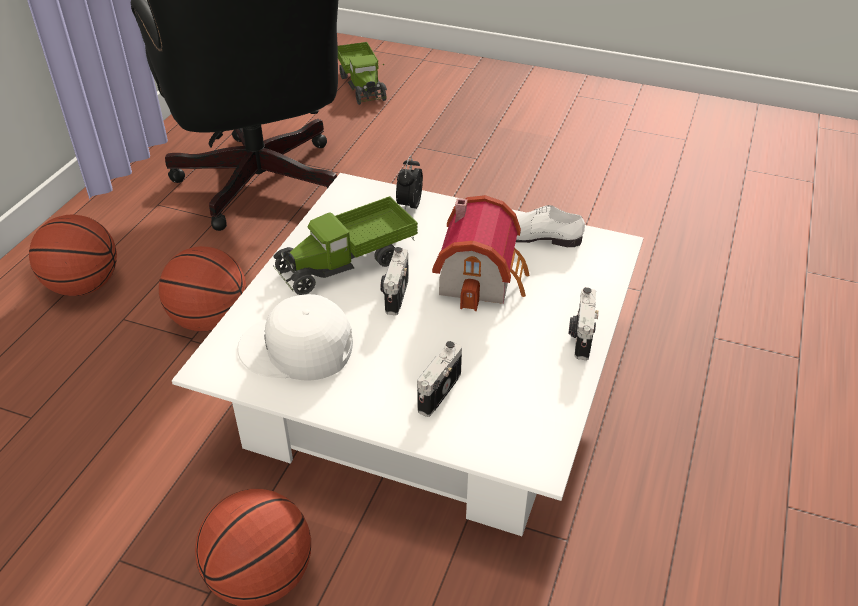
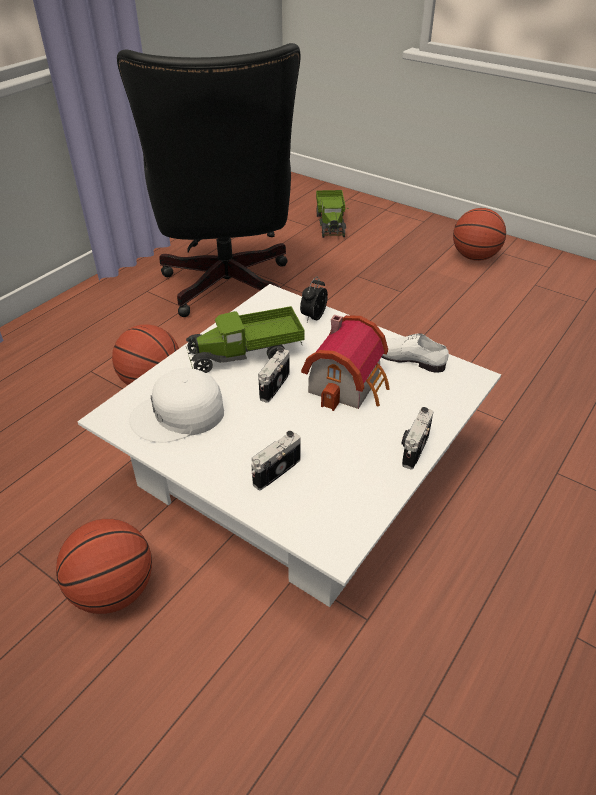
camera: 15 degrees right, 0 degrees up
(84, 286) = (73, 342): basketball -> basketball (474, 257)
(297, 349) = (179, 415): white cap -> white cap turned 45 degrees counterclockwise

